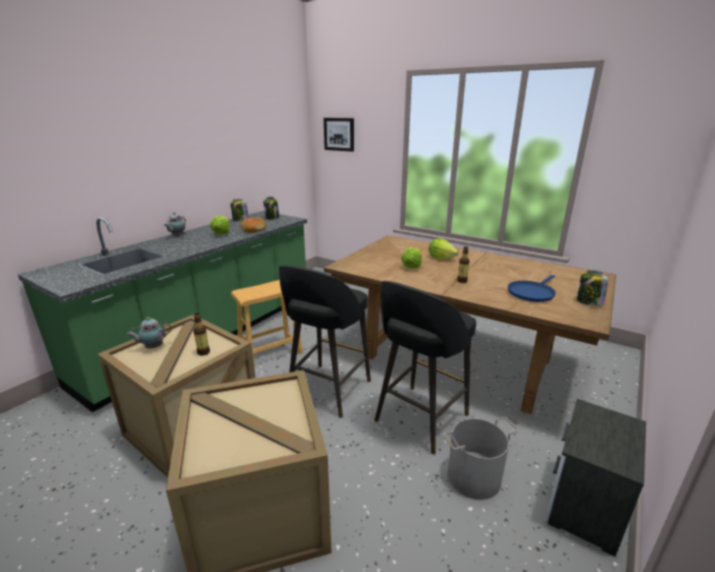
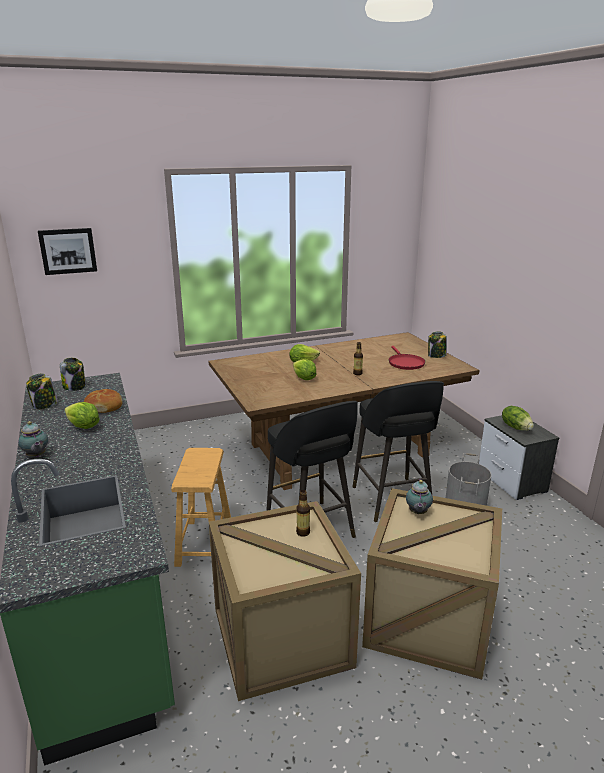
camera: 55 degrees left, 0 degrees up
(153, 347) = (255, 563): teapot -> teapot (417, 513)
(531, 293) = (405, 363): blue frying pan -> red frying pan
(599, 431) = (516, 427): none -> lettuce

